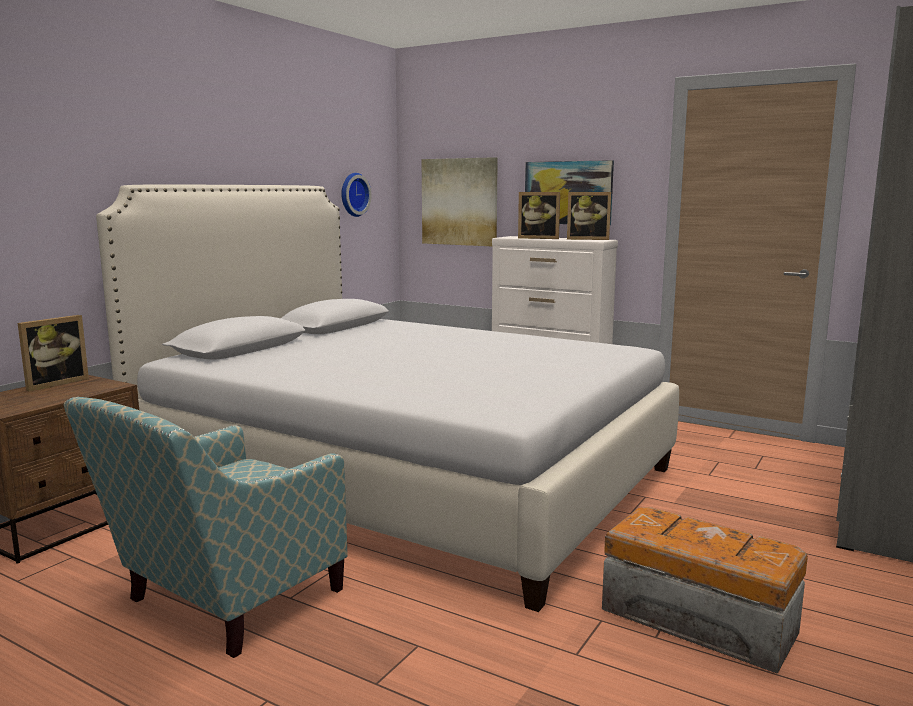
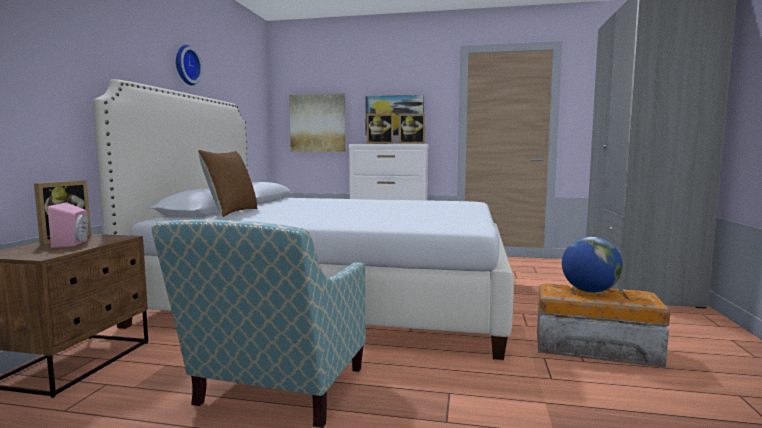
camera: 20 degrees left, 5 degrees down
(55, 393) = (73, 244): none -> pink speaker
(264, 352) = (231, 212): none -> brown pillow
(353, 194) = (247, 115): wall clock -> wall clock (185, 65)
(696, 532) = (589, 291): none -> globe

